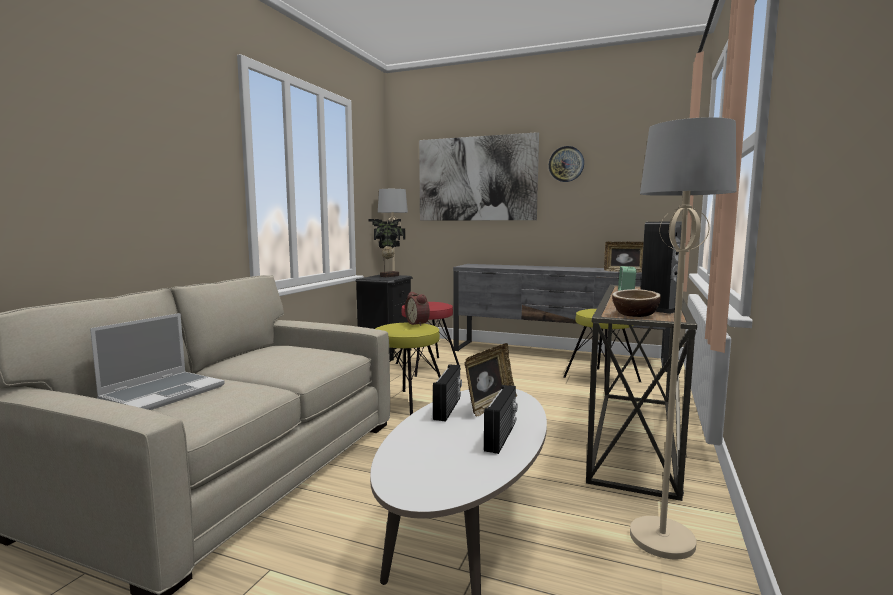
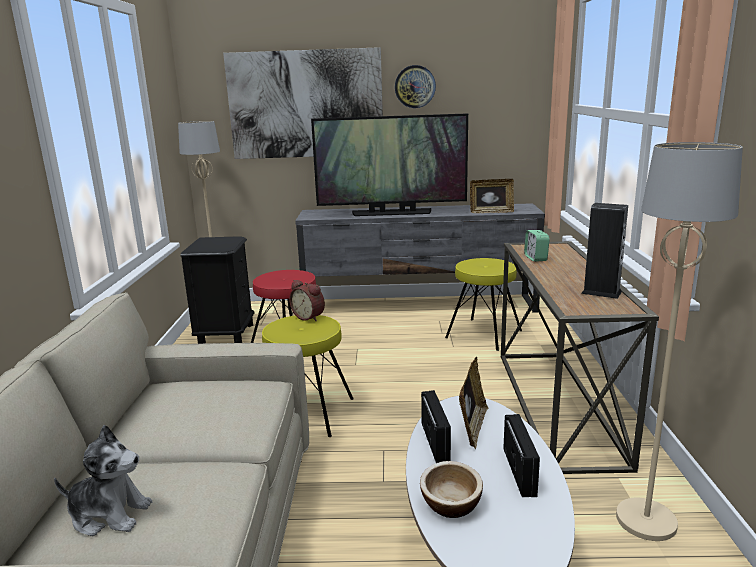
camera: 20 degrees left, 10 degrees up
(164, 393) = (109, 514): laptop -> plush toy
(388, 276) = (216, 241): potted plant -> none
(535, 268) = (391, 213): none -> television
(635, 314) = (591, 305): bowl -> bowl (450, 504)

